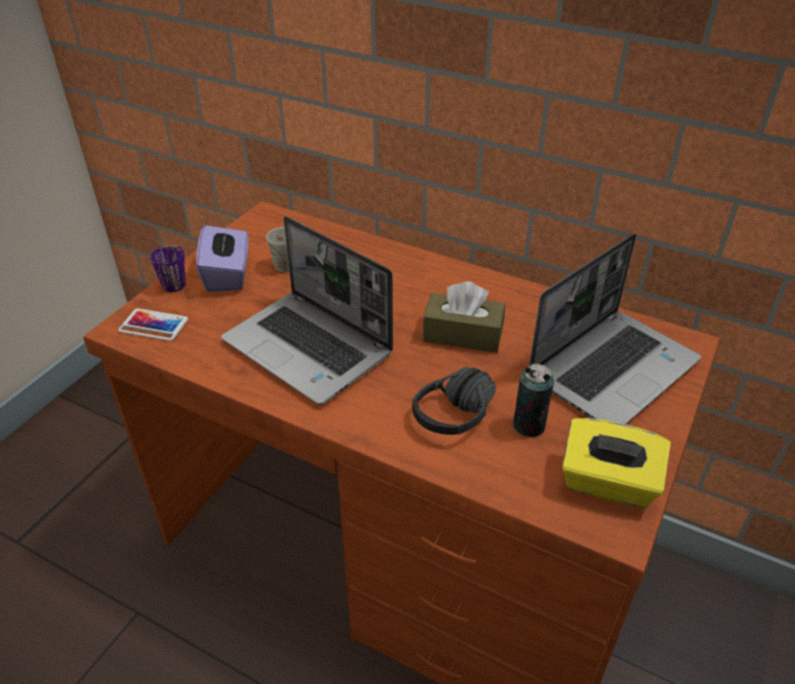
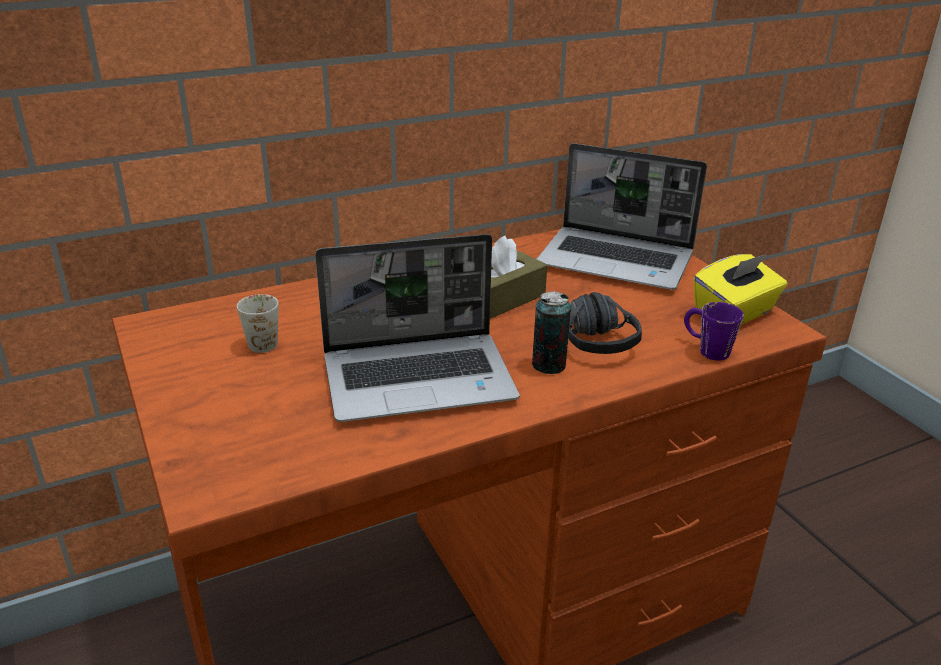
camera: 55 degrees left, 10 degrees down
(153, 325) = (235, 467): phone -> none
(177, 280) = (172, 422): purple mug -> purple mug (705, 349)
(228, 275) = (220, 385): purple tissue box -> none
(528, 425) = (645, 317): can -> can (548, 365)
(612, 368) = (617, 261): laptop -> laptop turned 120 degrees clockwise

